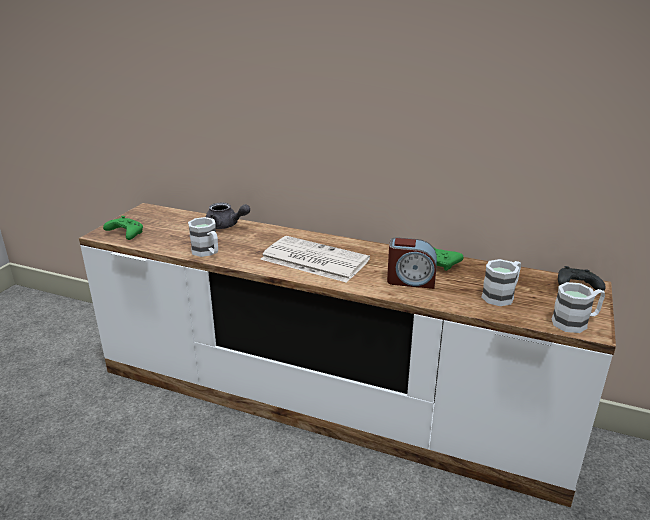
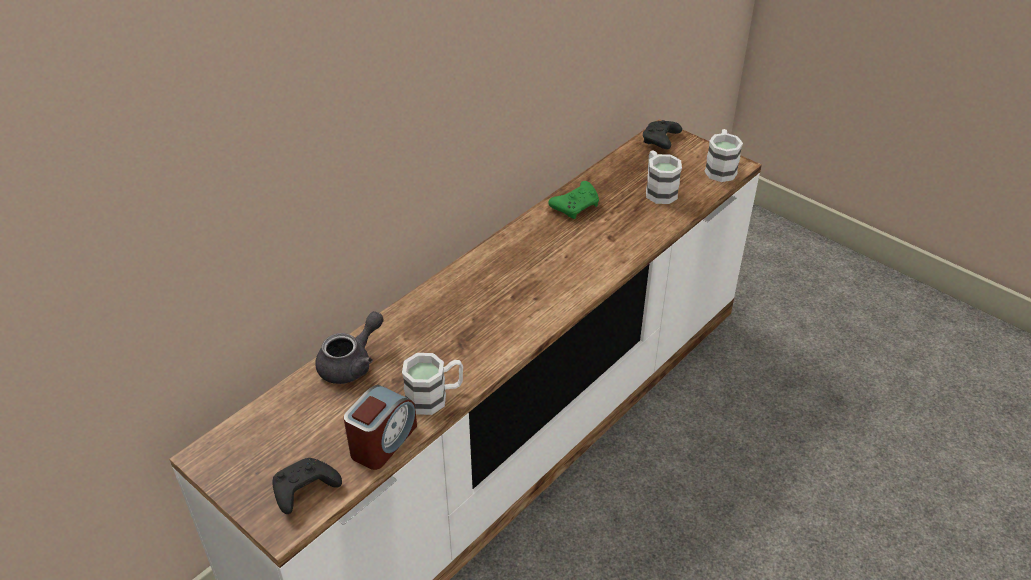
camera: 70 degrees left, 15 degrees up
(125, 234) = (304, 491): green game controller -> black game controller
(313, 260) = (513, 299): newspaper -> none
(411, 280) = (601, 237): alarm clock -> alarm clock (383, 441)

